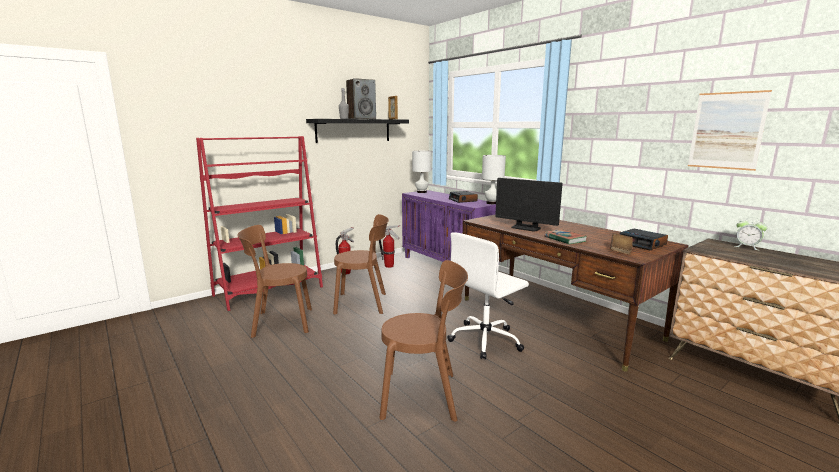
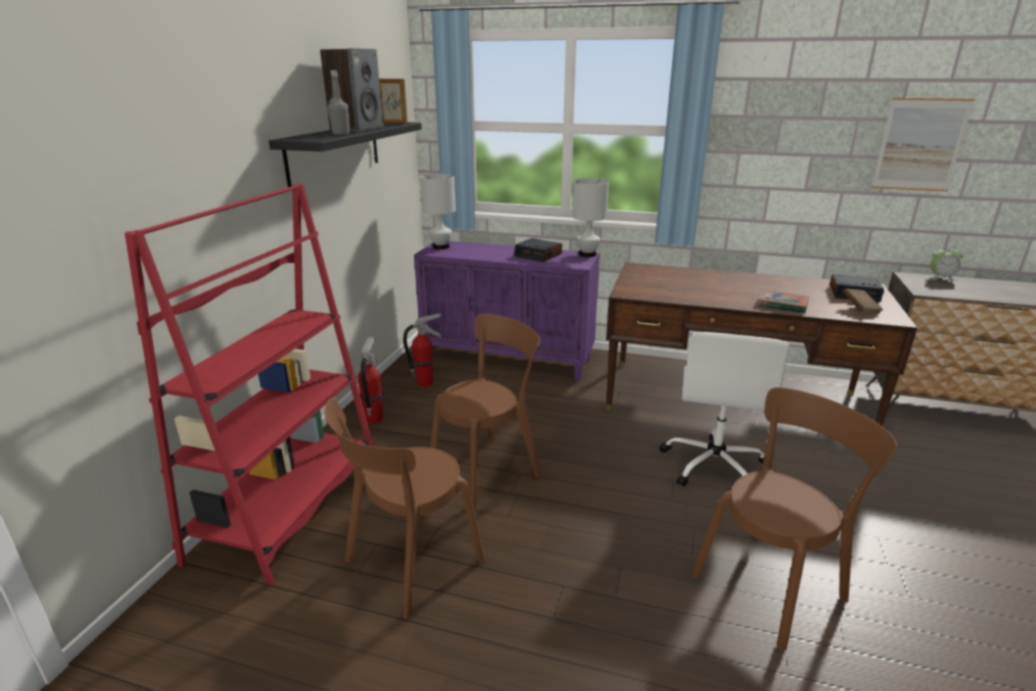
camera: 35 degrees left, 10 degrees up
(526, 228) = (706, 294): monitor -> none

